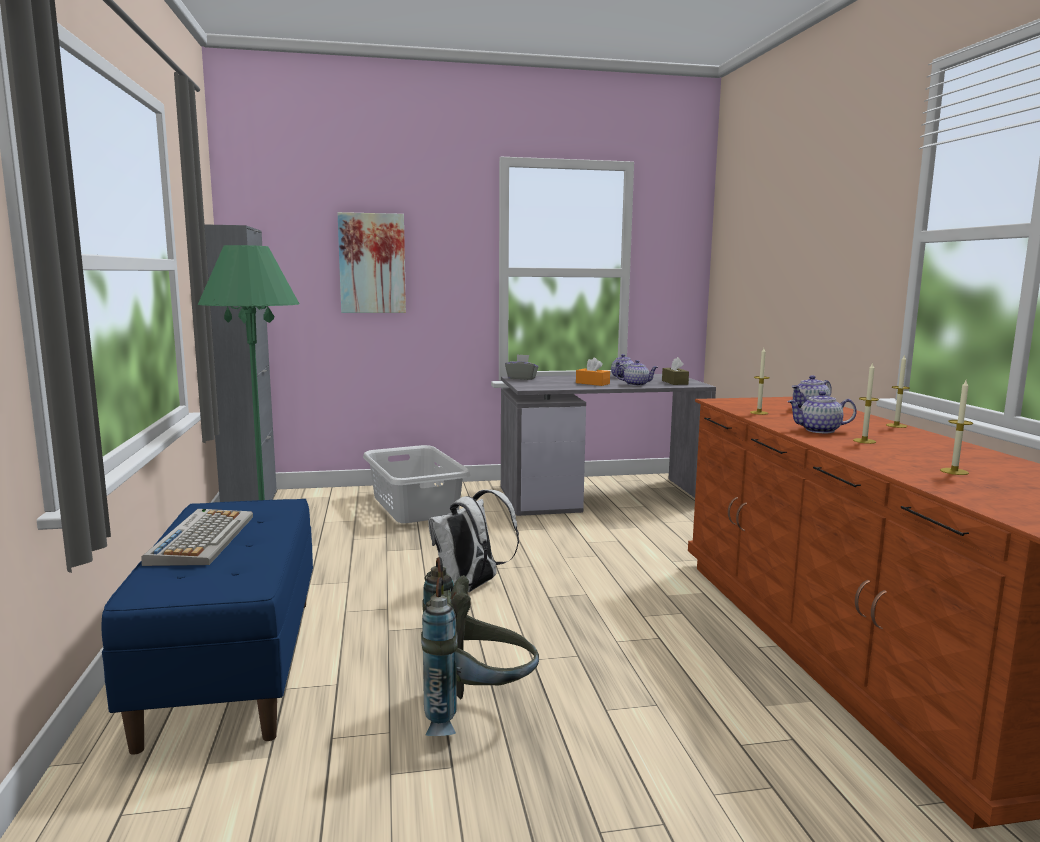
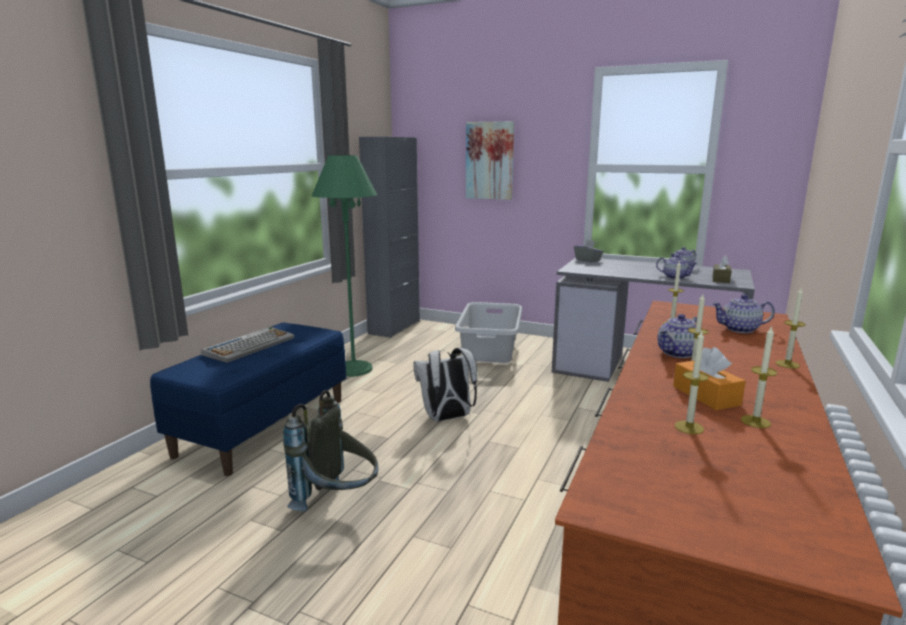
camera: 35 degrees right, 5 degrees up
(592, 383) = (637, 271): orange tissue box -> orange tissue box (706, 395)
(819, 430) = (678, 353): teapot -> teapot turned 75 degrees counterclockwise
(973, 460) = (755, 421): none -> candle

